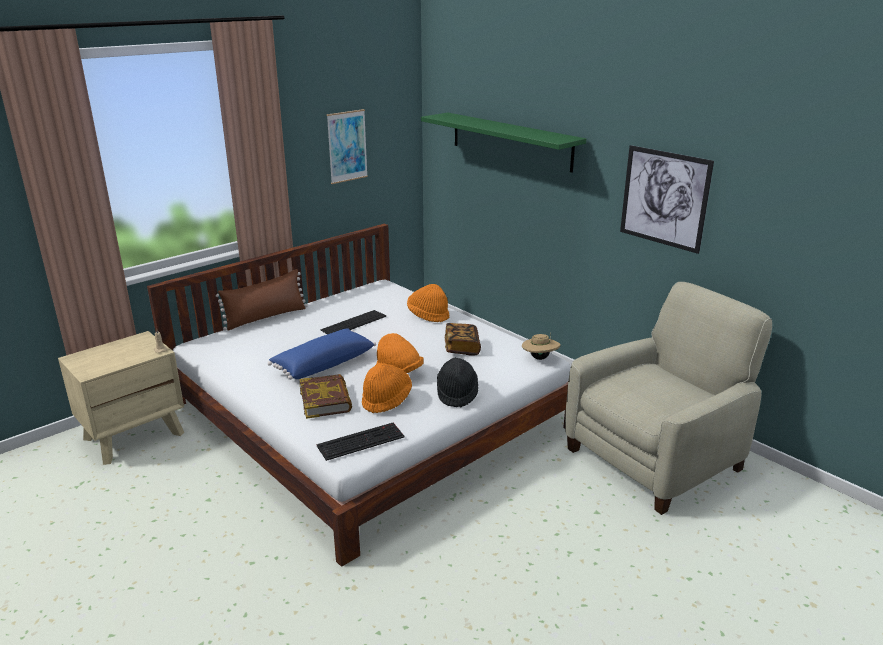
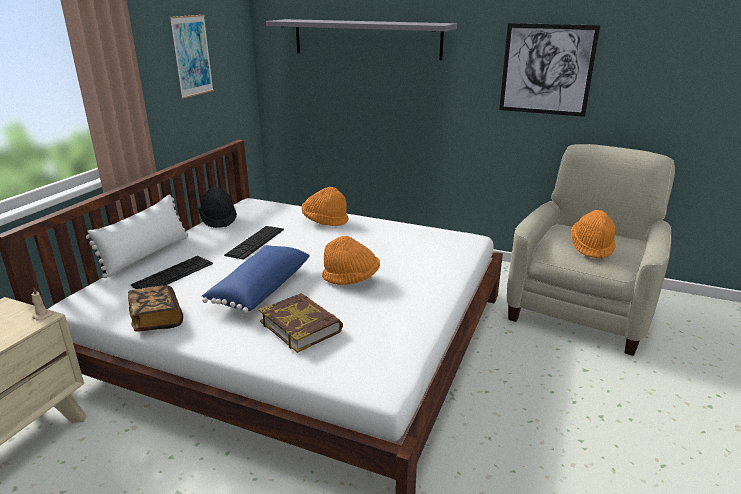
camera: 25 degrees left, 0 degrees up
(265, 317) = (146, 255): brown pillow -> white pillow
(361, 440) = (383, 360): keyboard -> keyboard (173, 274)
(386, 400) = (368, 309): orange hat -> orange hat (591, 247)
(457, 393) = (428, 286): black hat -> black hat (218, 220)
(462, 348) = (388, 243): book -> book (157, 319)
(510, 141) = (366, 38): green shelf -> grey shelf
(540, 358) = (466, 238): beige hat -> none

